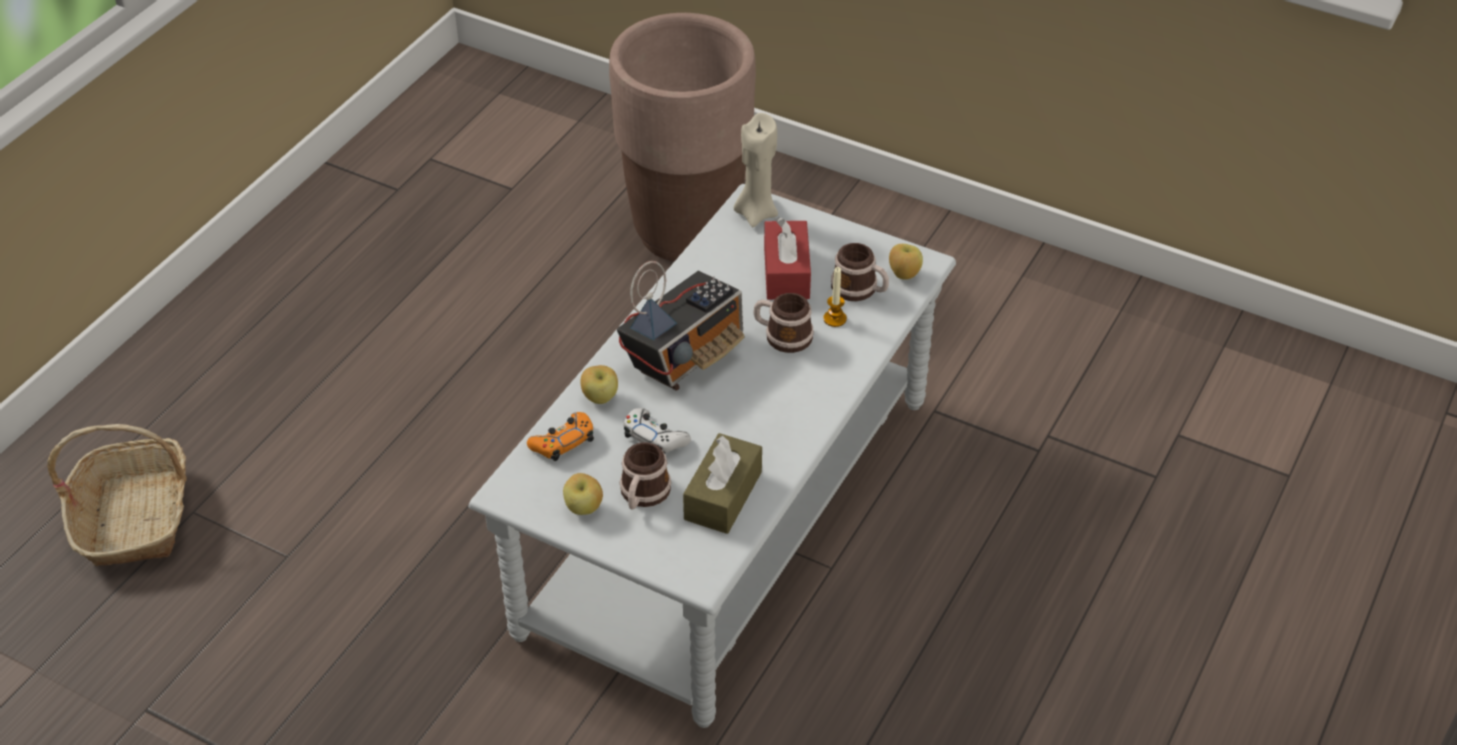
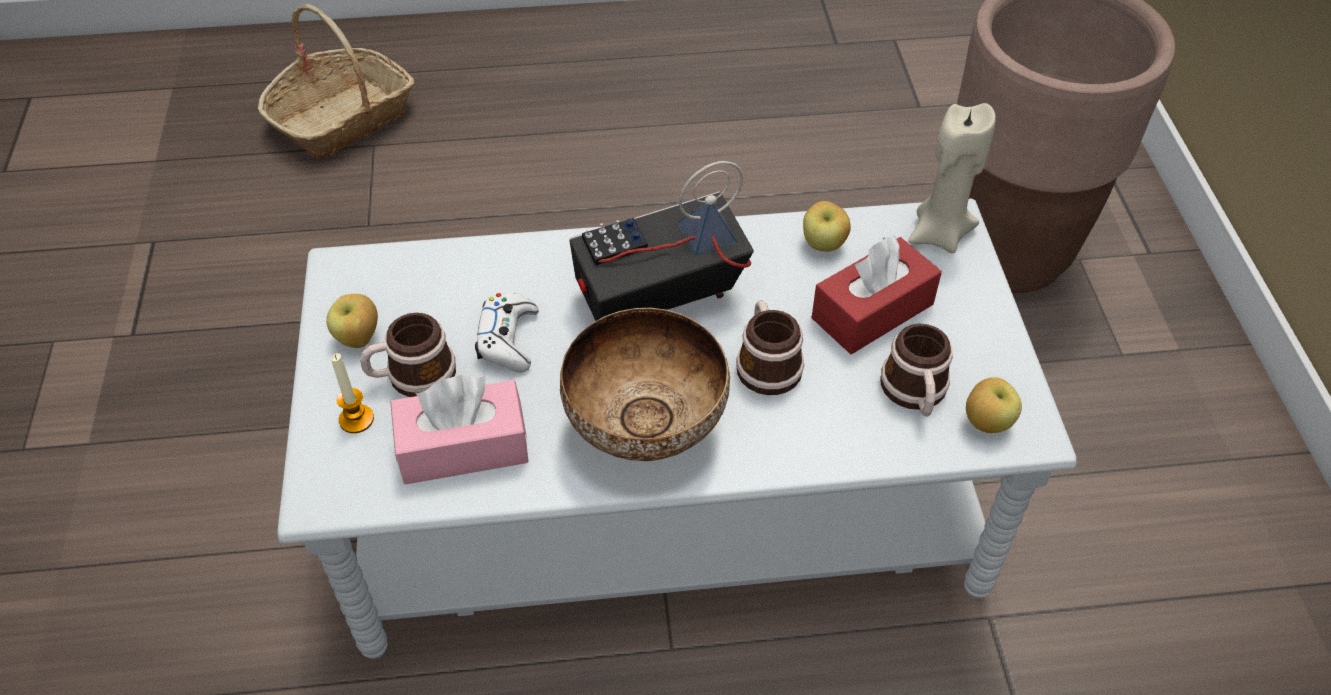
camera: 55 degrees right, 5 degrees up
(563, 442) = (443, 270): orange game controller -> none
(600, 398) = (532, 264): apple -> apple (823, 245)
(686, 356) = (656, 298): radio -> radio turned 150 degrees clockwise
(723, 495) = (463, 447): brown tissue box -> pink tissue box
(784, 410) = (646, 430): none -> bowl
(835, 319) = (842, 396): candle -> candle (356, 419)

